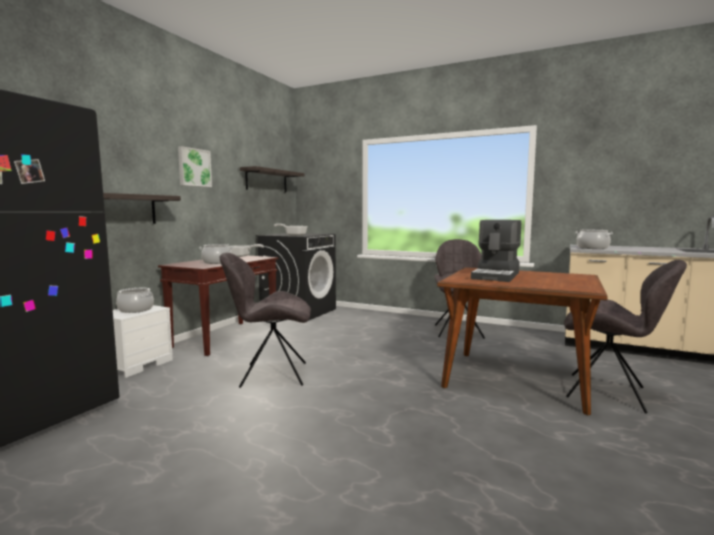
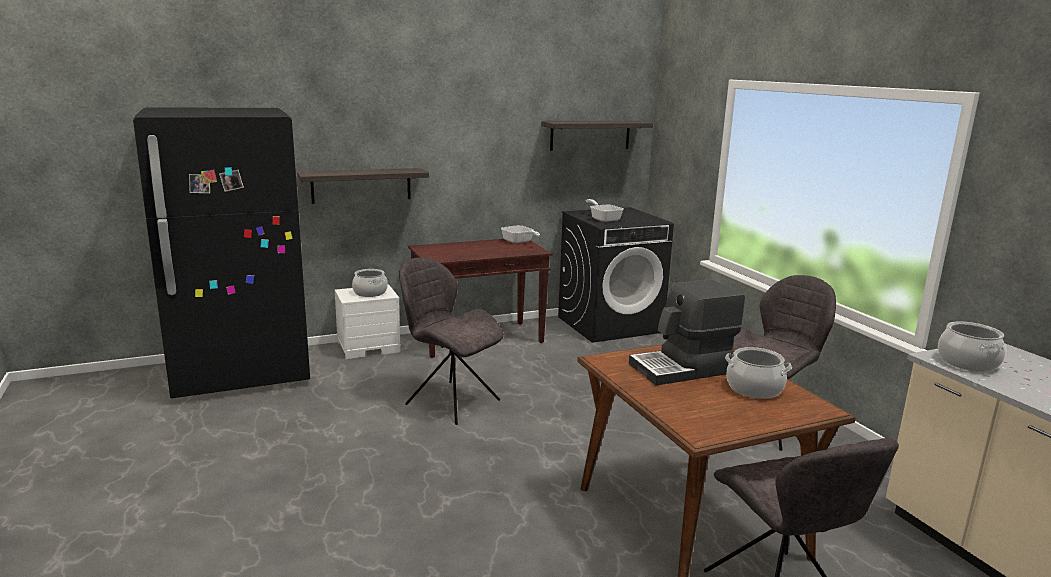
camera: 40 degrees right, 10 degrees up
(194, 167) = (467, 130): picture -> none
(217, 262) = (465, 252): cooking pot -> cooking pot (754, 388)

